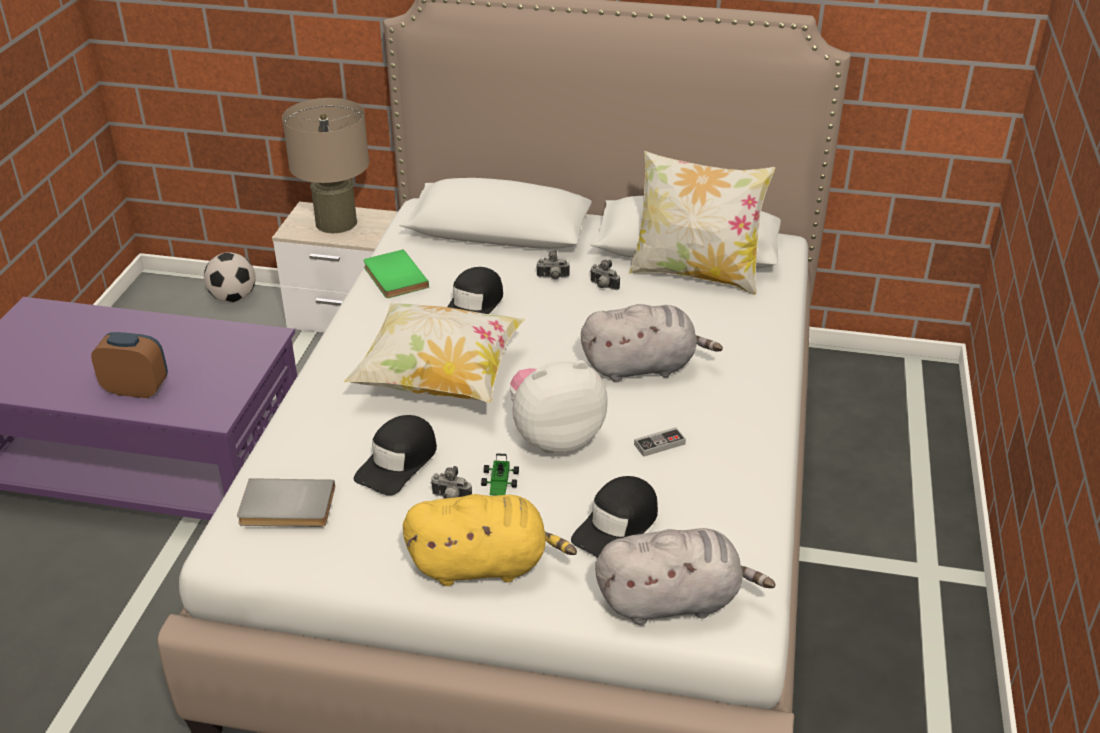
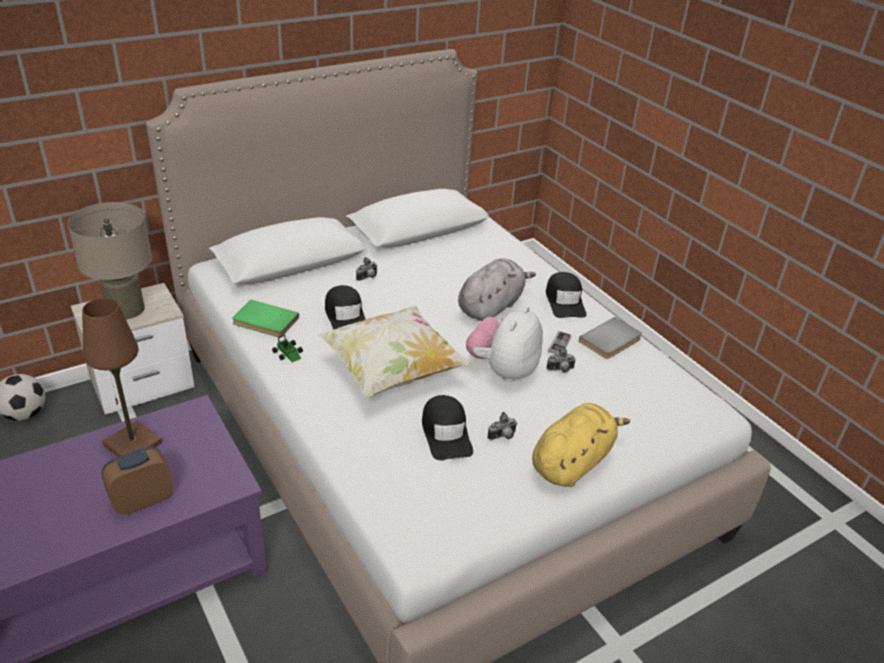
camera: 45 degrees left, 0 degrees up
(187, 341) = (133, 444): none -> brown table lamp
(286, 508) = (421, 502): grey book -> grey book (611, 341)
(499, 482) = (513, 412): toy car -> toy car (289, 353)
(603, 286) = (404, 270): camera -> camera (560, 370)
(617, 526) = (602, 400): black cap -> black cap (565, 301)
(673, 601) = (678, 422): grey plush toy -> none
(695, 273) = (443, 241): pillow -> none

